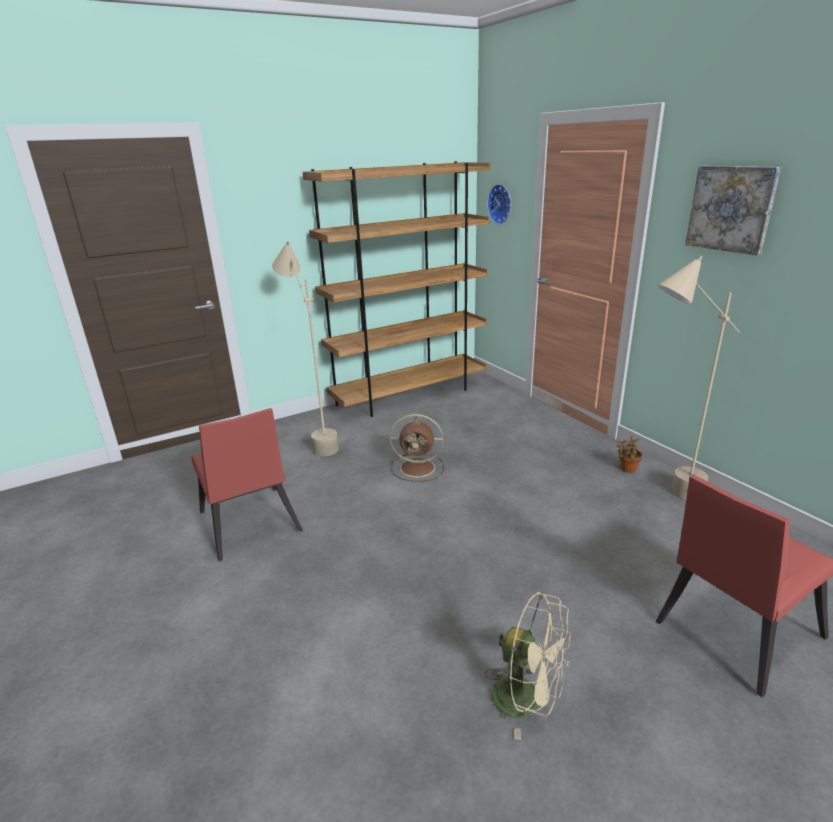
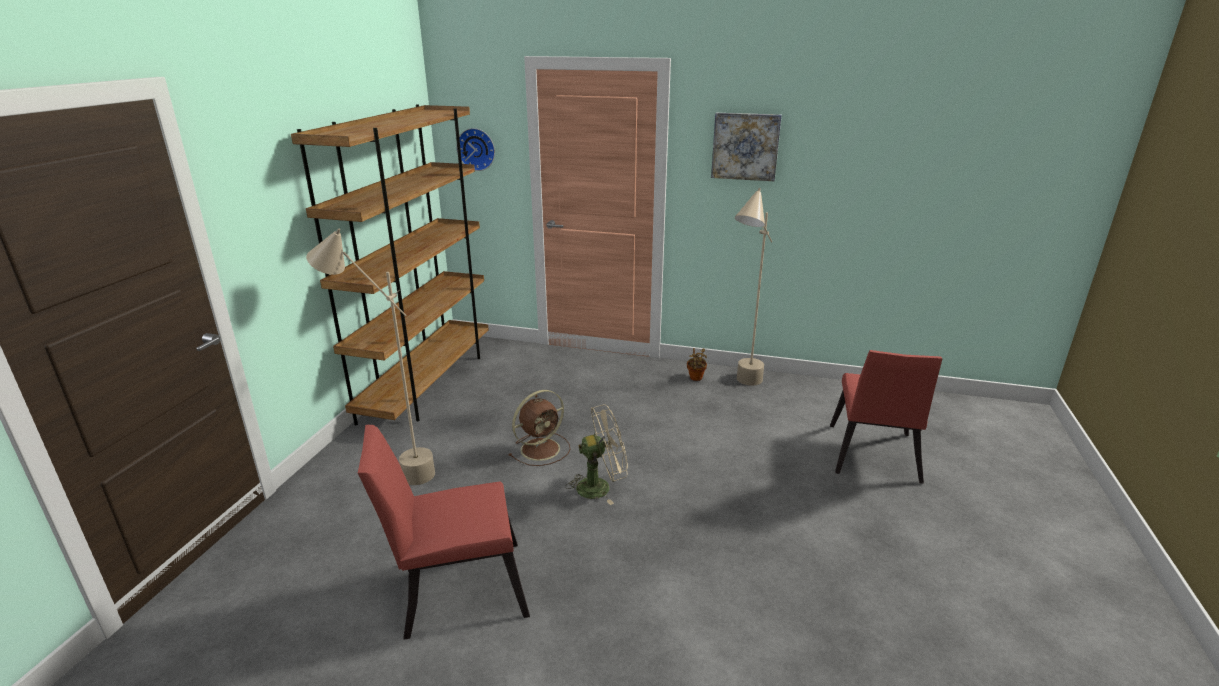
camera: 45 degrees left, 0 degrees up
(250, 526) = (454, 588): red chair -> red chair turned 150 degrees clockwise
(526, 700) = (840, 565): beige fan -> beige fan (600, 486)

